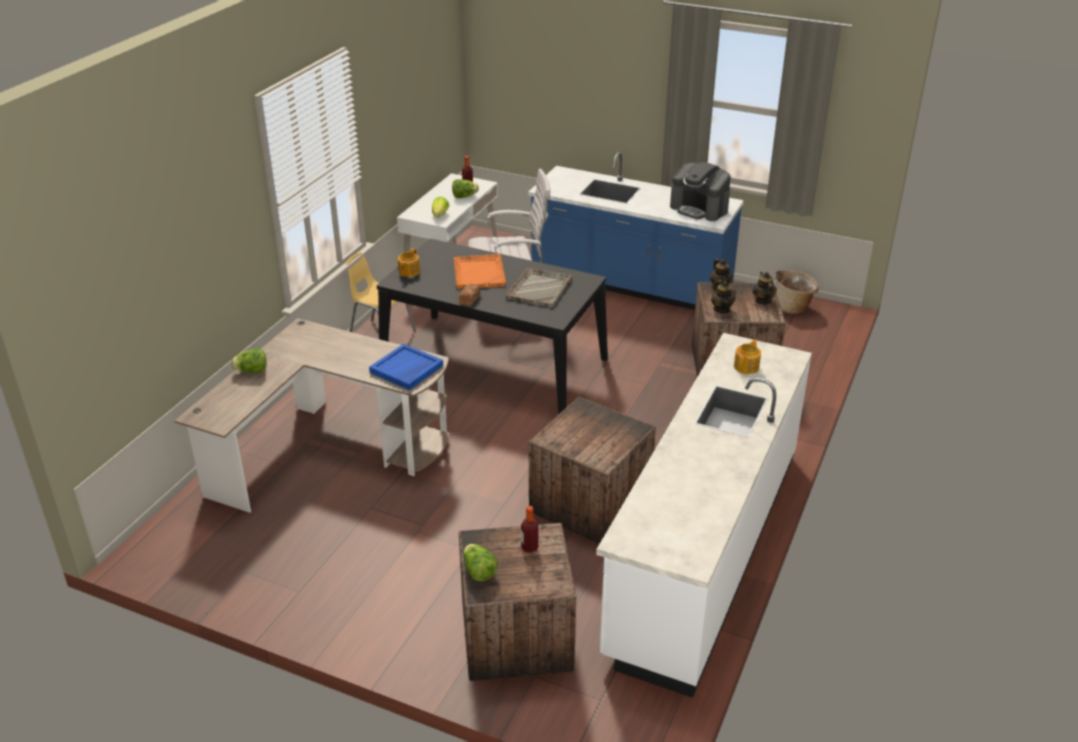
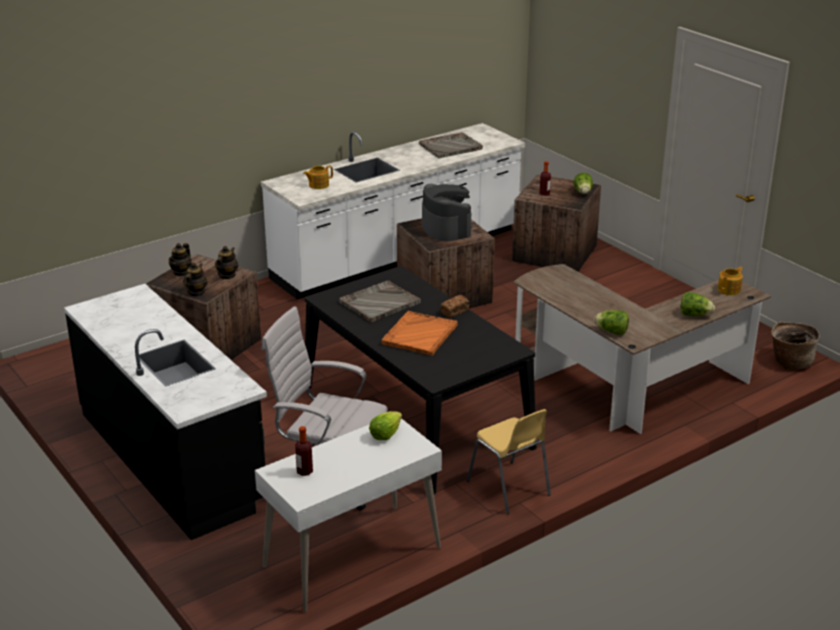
camera: 150 degrees left, 5 degrees down
(406, 369) = (556, 281): blue tray -> none
(408, 272) = (490, 357): teapot -> teapot (729, 290)
(464, 196) = (325, 456): lettuce -> lettuce (612, 332)
(630, 285) = (172, 458): blue counter -> black counter
(686, 496) = (451, 146): none -> grey tray
(699, 209) = (124, 310): coffee machine -> coffee machine (446, 228)
(793, 307) = (61, 377): basket -> basket (790, 362)

